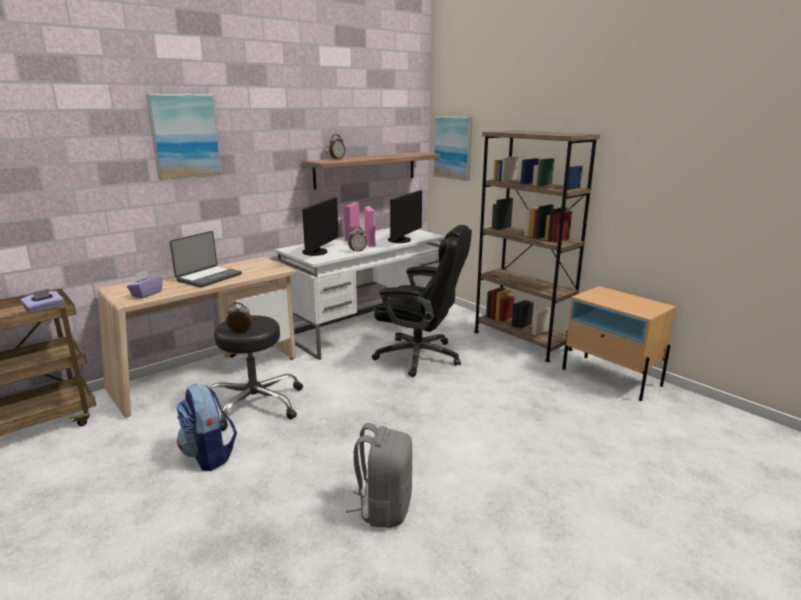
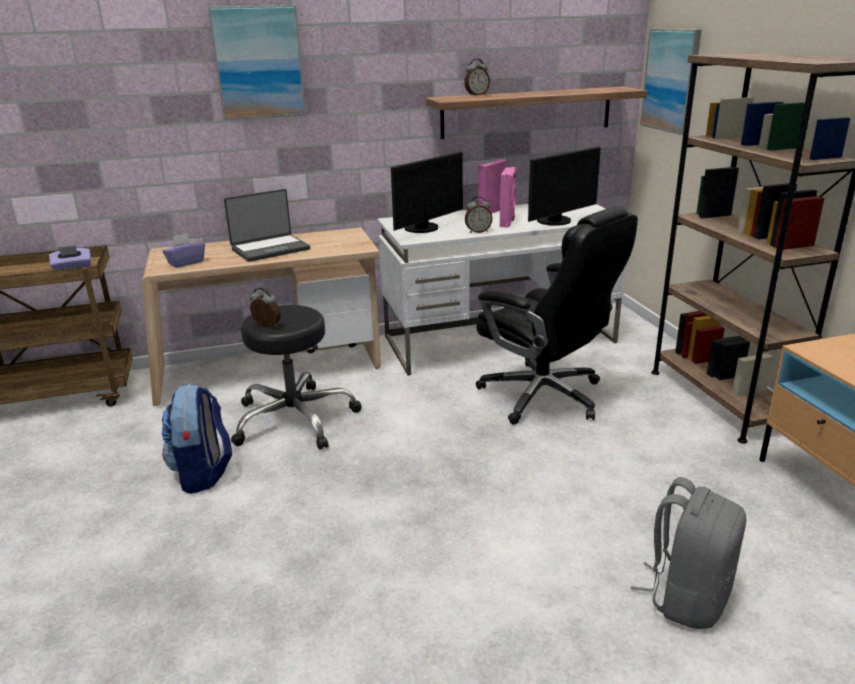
camera: 25 degrees right, 5 degrees up
(384, 508) = (347, 604): grey backpack -> grey backpack (686, 597)

